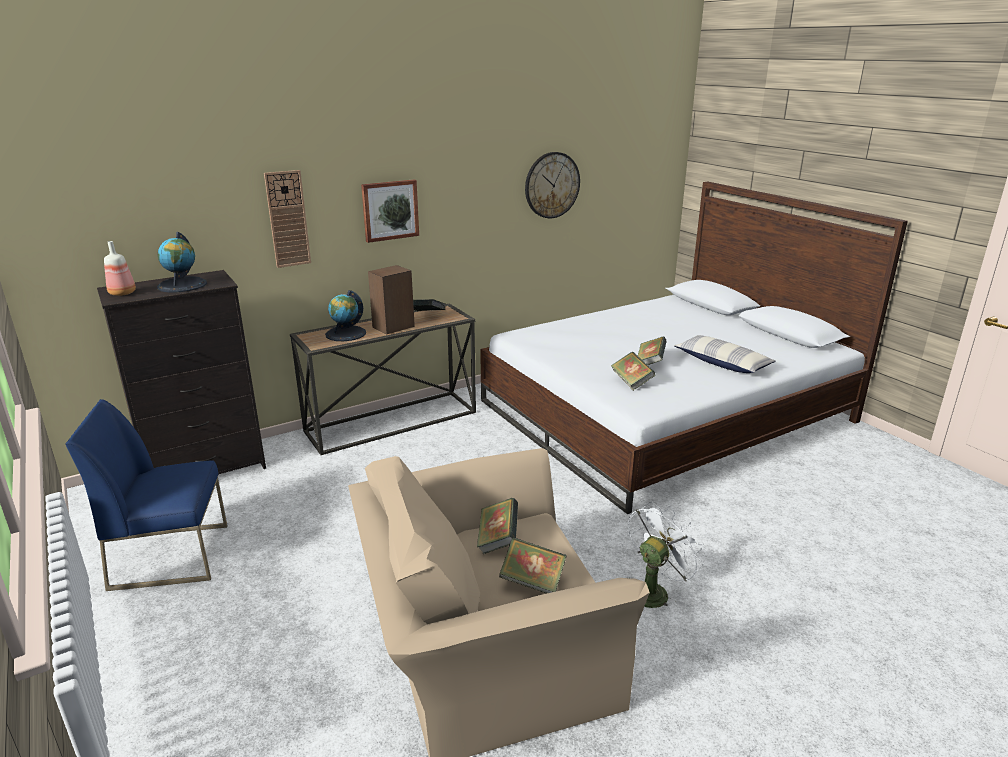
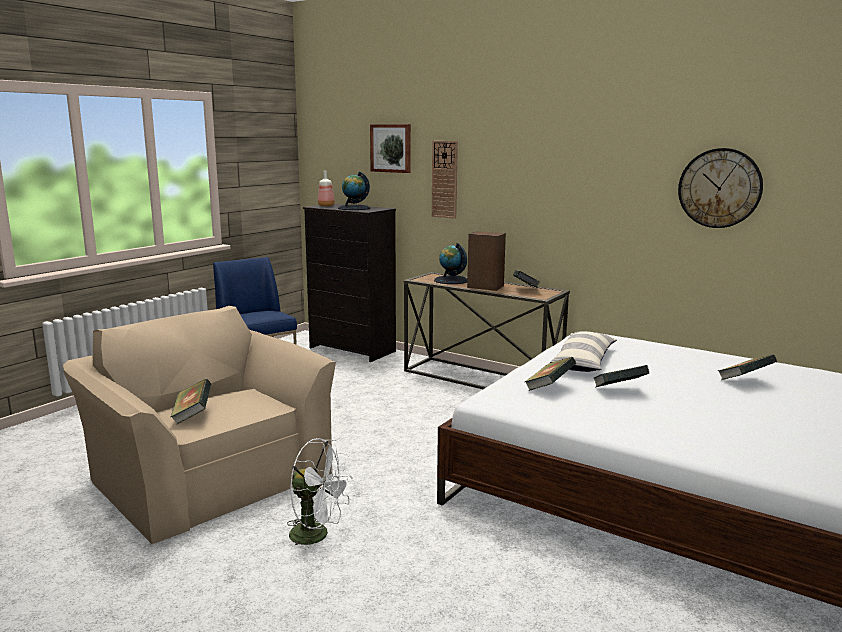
camera: 65 degrees right, 10 degrees down
(390, 210) = (525, 186): picture -> picture (391, 148)
(498, 540) = (242, 397): book -> book (744, 381)
(722, 363) = (689, 425): pillow -> pillow (584, 362)

